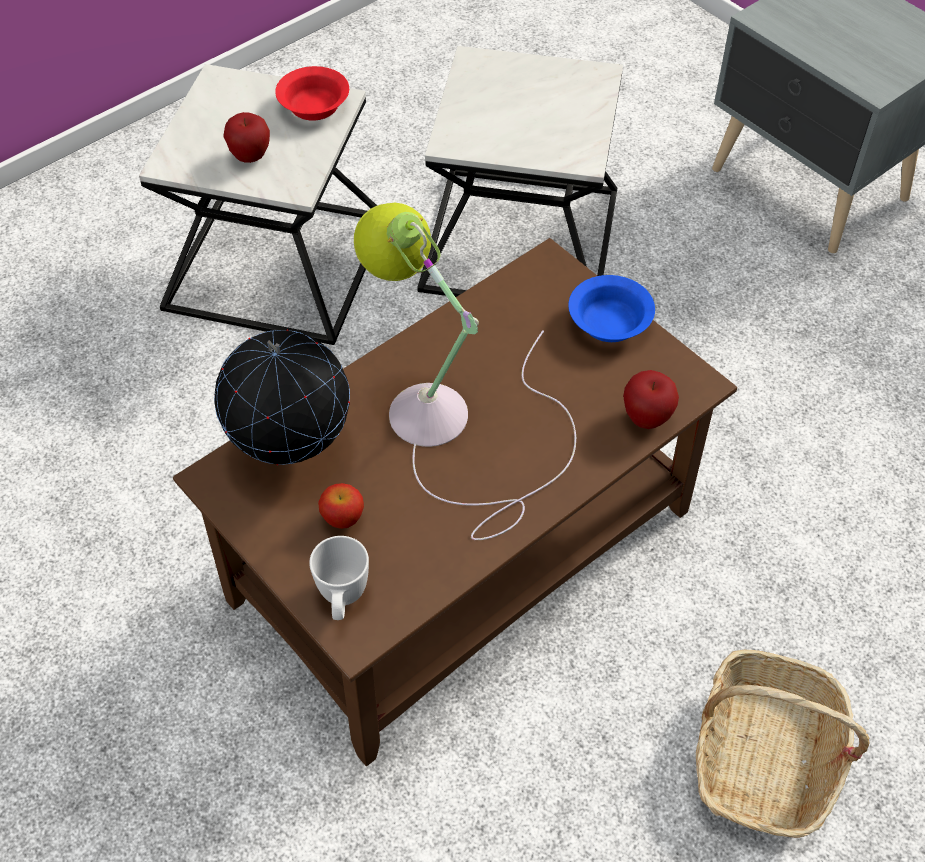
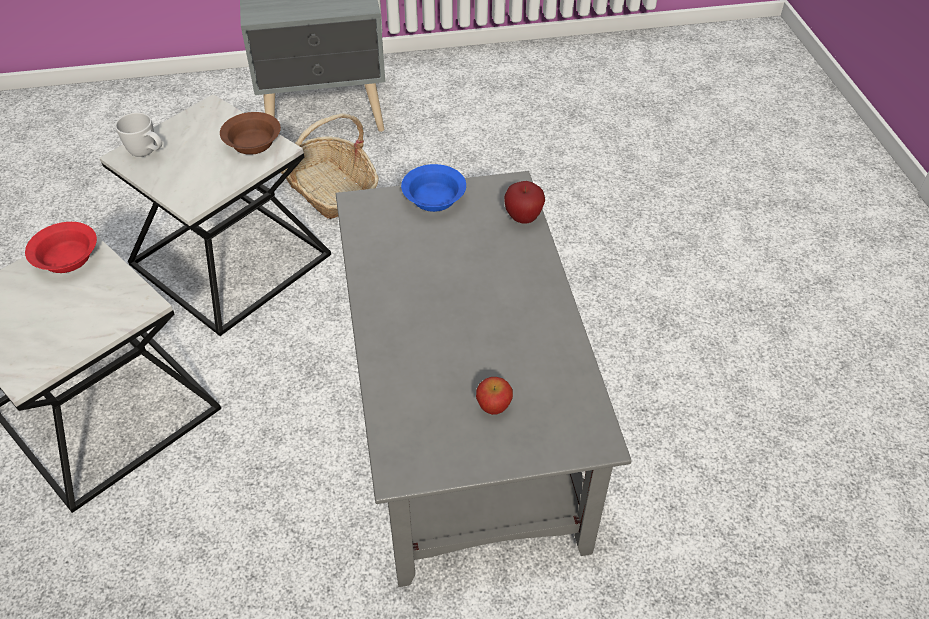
camera: 60 degrees left, 5 degrees down
(250, 157) = (77, 319): apple -> none
(292, 448) = (407, 410): globe -> none
(343, 600) = (564, 436): white mug -> white mug (148, 153)
(458, 426) = (460, 309): table lamp -> none
(464, 552) = (461, 416): brown coffee table -> grey coffee table
(572, 137) = (252, 144): none -> brown bowl
(765, 756) = (696, 340): basket -> basket (329, 189)

